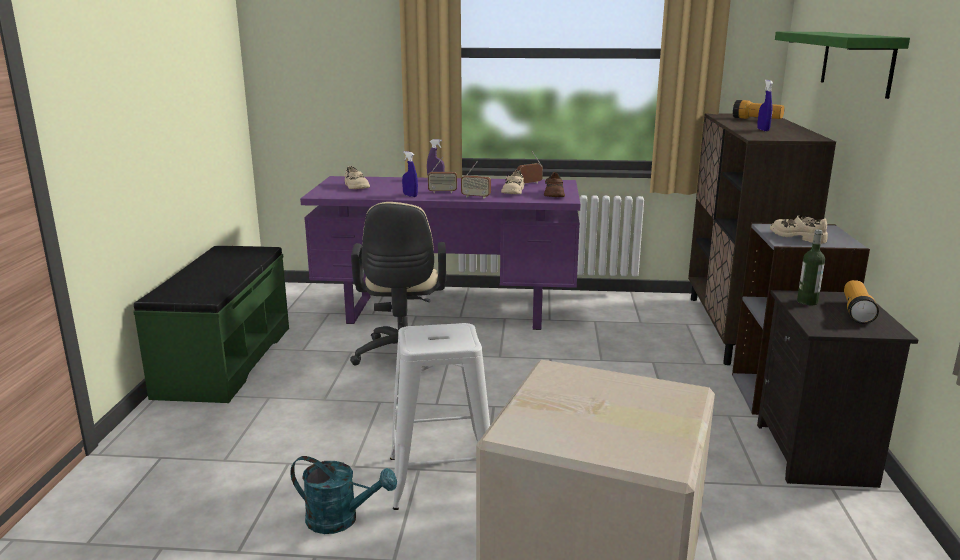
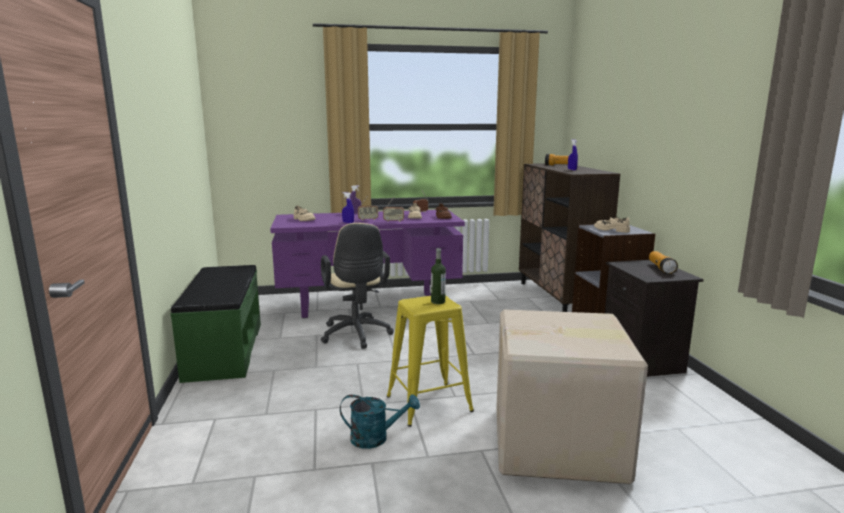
camera: 15 degrees left, 5 degrees down
(441, 478) = (429, 404): white stool -> yellow stool
(807, 302) = (631, 266): bottle -> bottle (438, 301)
(856, 62) = (628, 126): green shelf -> none

